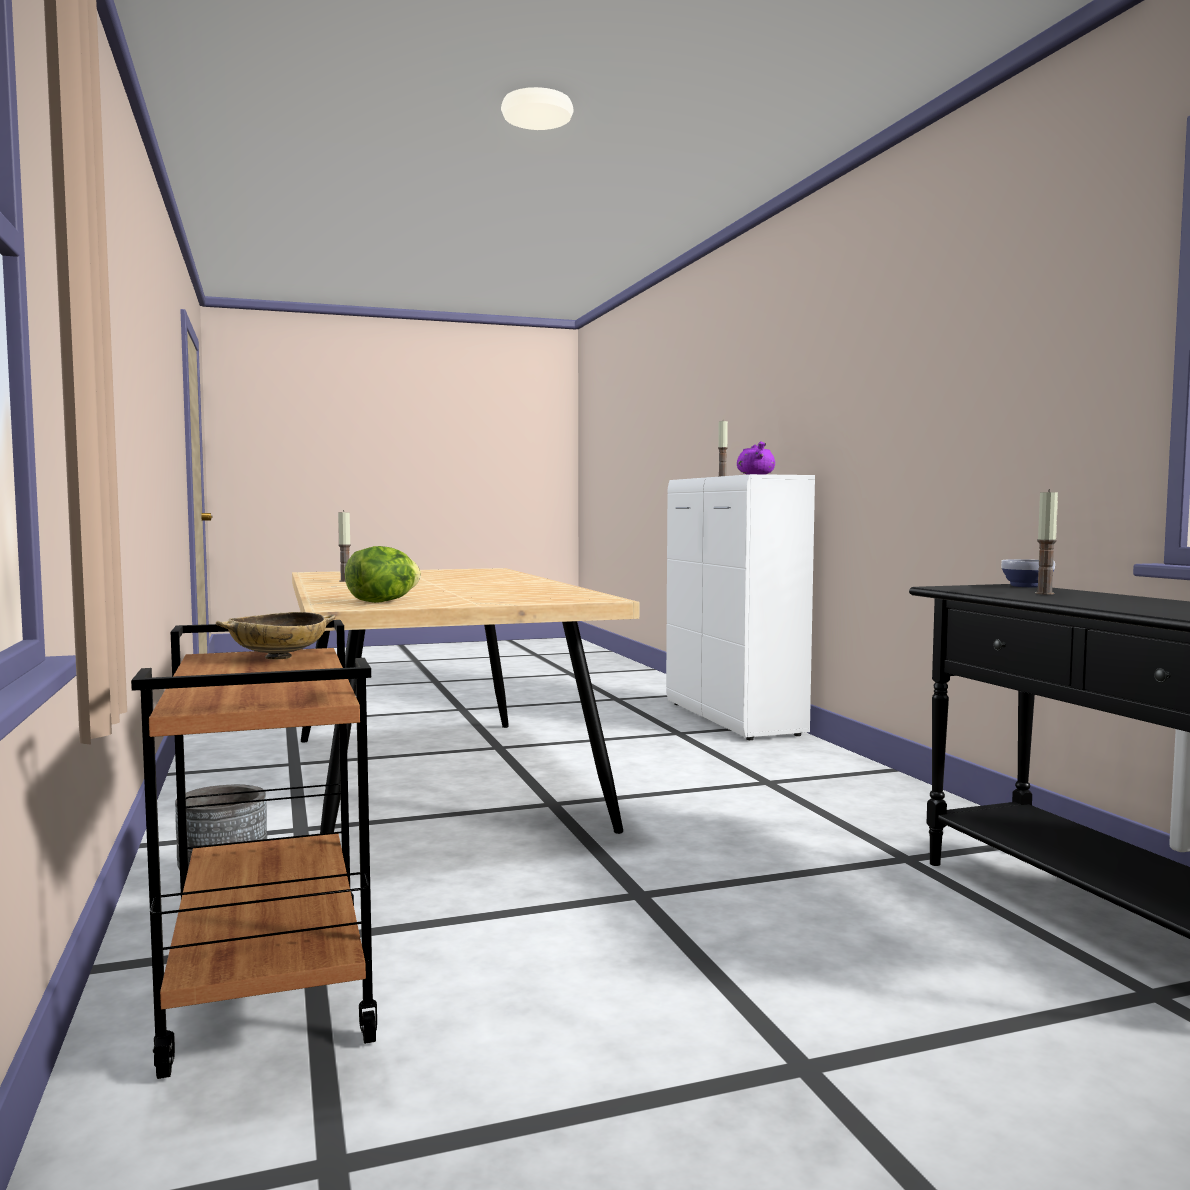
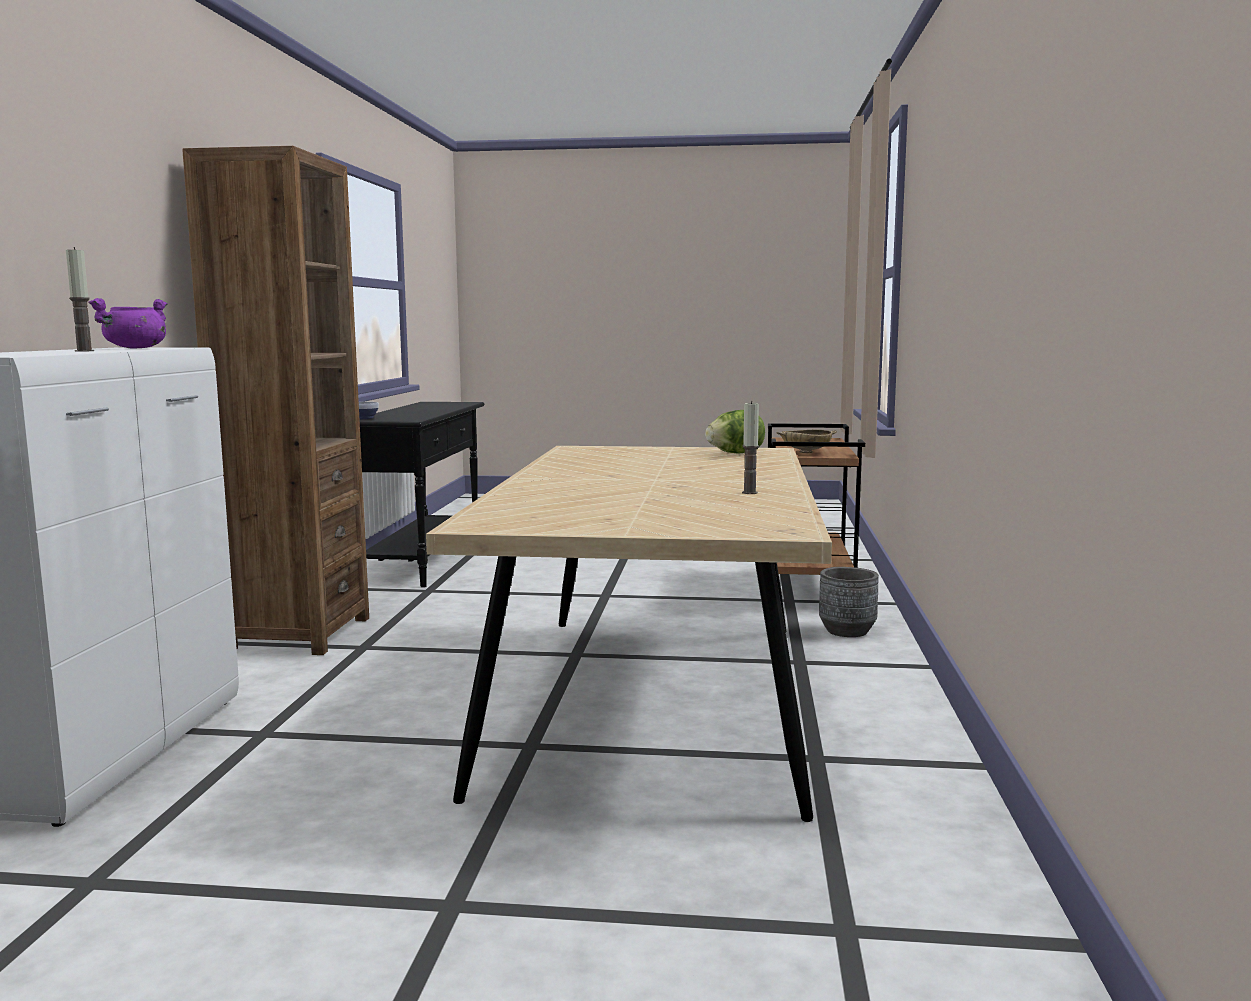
camera: 155 degrees left, 5 degrees up
(862, 784) = (298, 634): none -> brown bookcase
(1044, 593) = (406, 414): candle -> none

